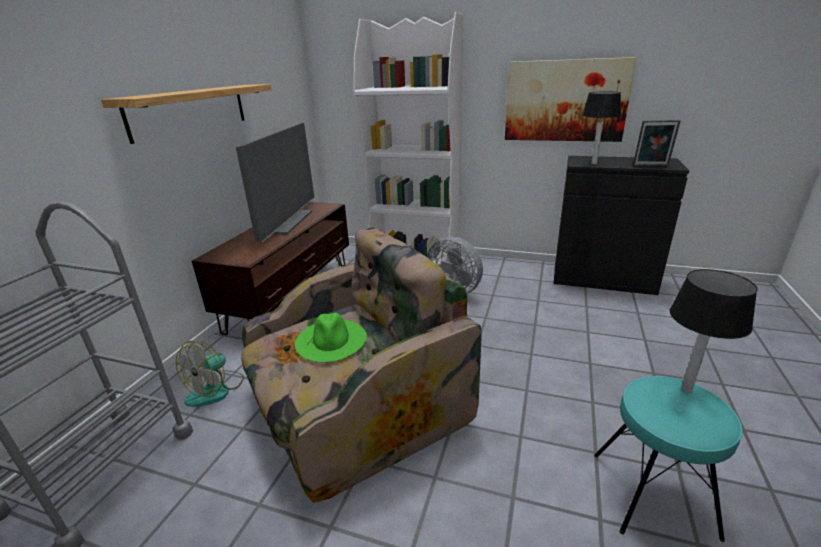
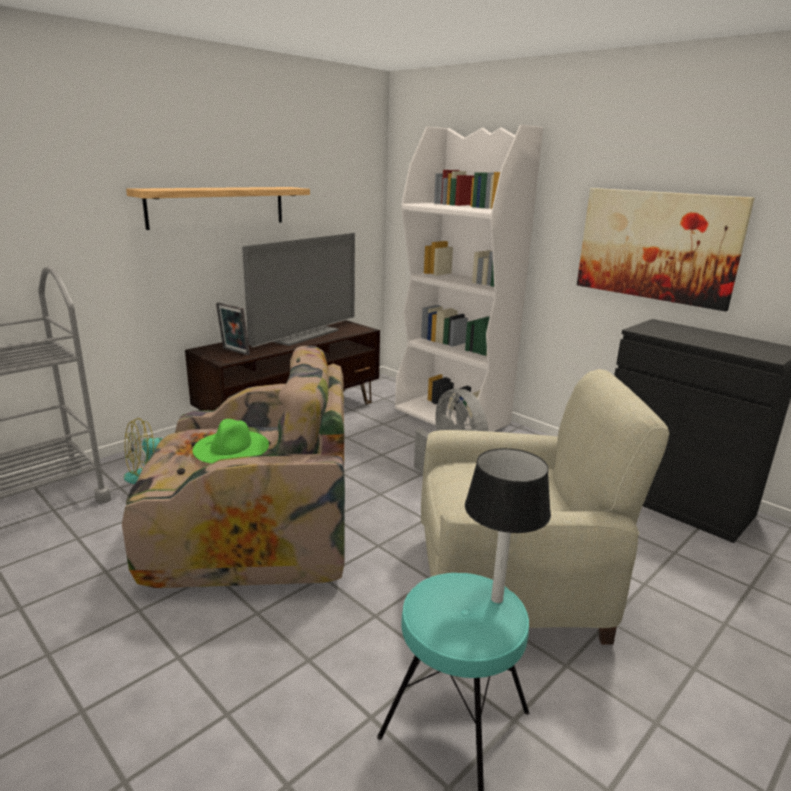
camera: 25 degrees right, 5 degrees down
(579, 373) = (512, 586): none -> beige armchair
(593, 163) = (663, 332): table lamp -> none
(651, 166) = (736, 350): picture frame -> picture frame (234, 352)

